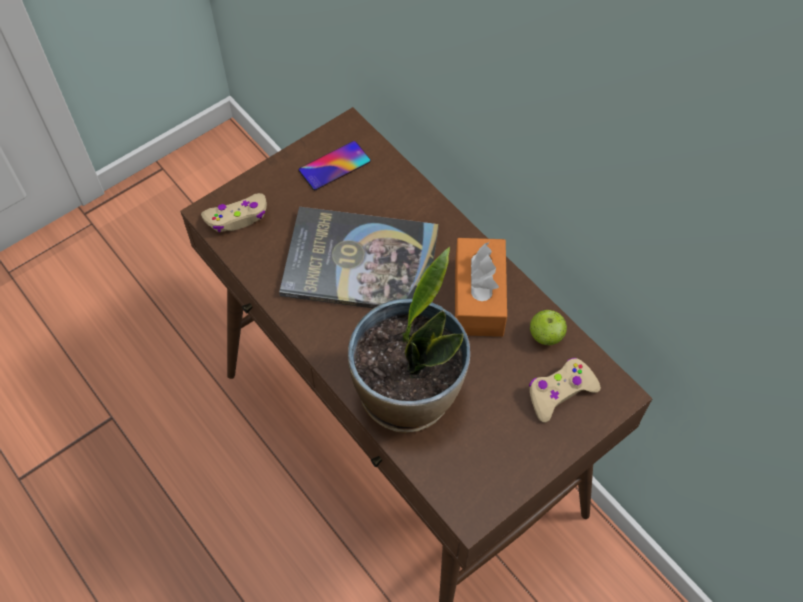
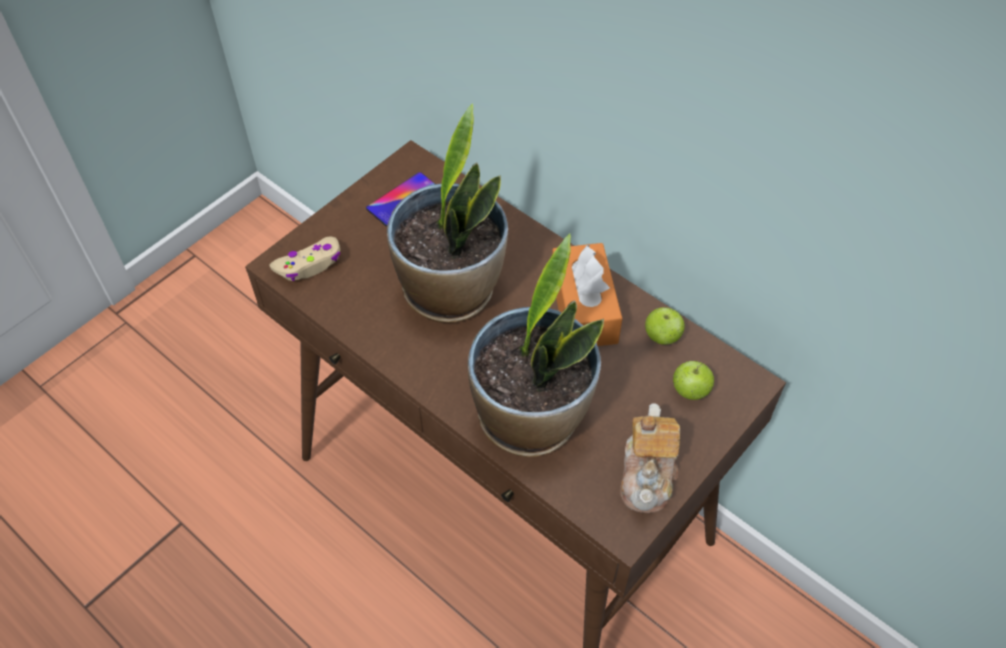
camera: 10 degrees left, 5 degrees down
(360, 262) = (451, 290): book -> potted plant
(503, 466) = (648, 475): none -> teapot
(560, 392) = (690, 391): beige game controller -> apple

